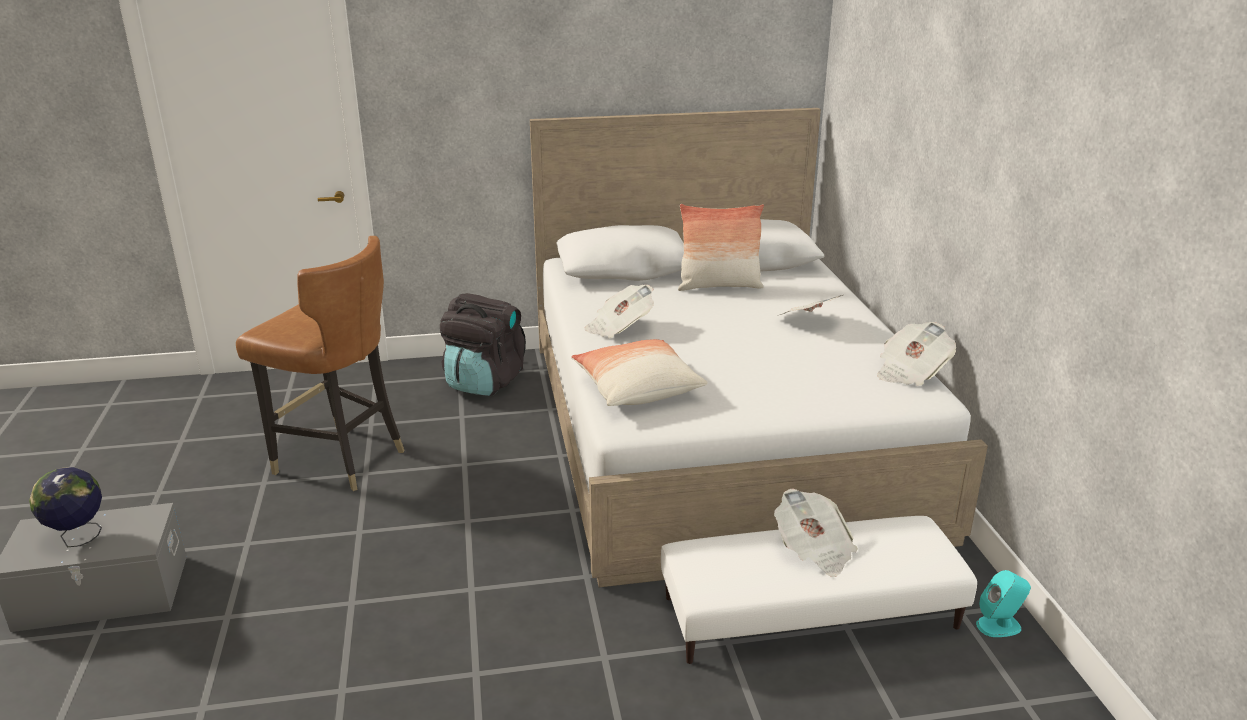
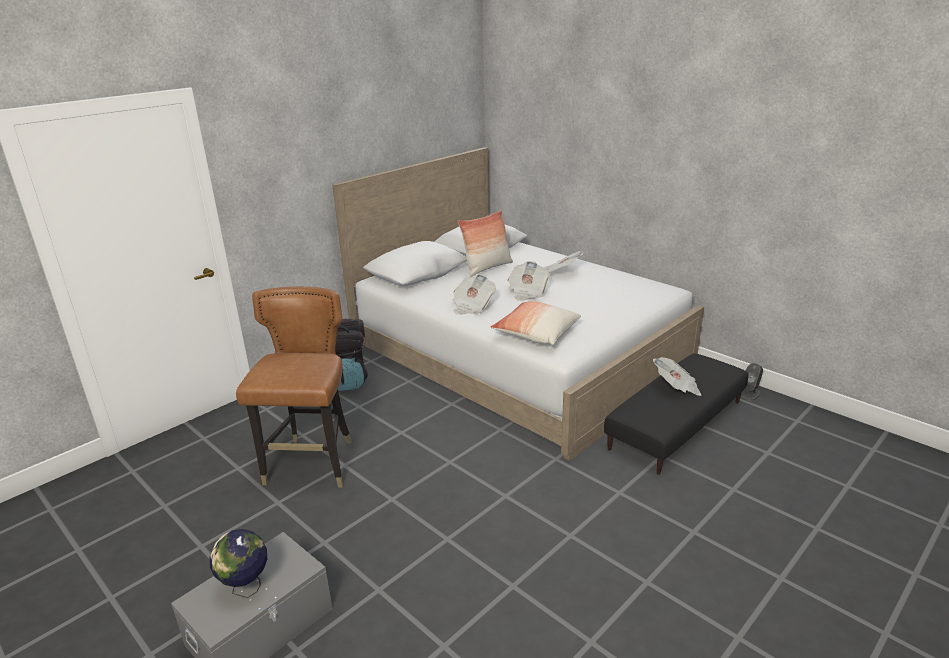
camera: 35 degrees left, 0 degrees up
(339, 459) = (312, 465): brown chair -> brown chair turned 75 degrees counterclockwise
(809, 612) = (675, 424): white ottoman -> black ottoman
(910, 372) = (644, 281): newspaper -> newspaper (527, 292)
(999, 625) = (750, 394): turquoise speaker -> grey speaker

